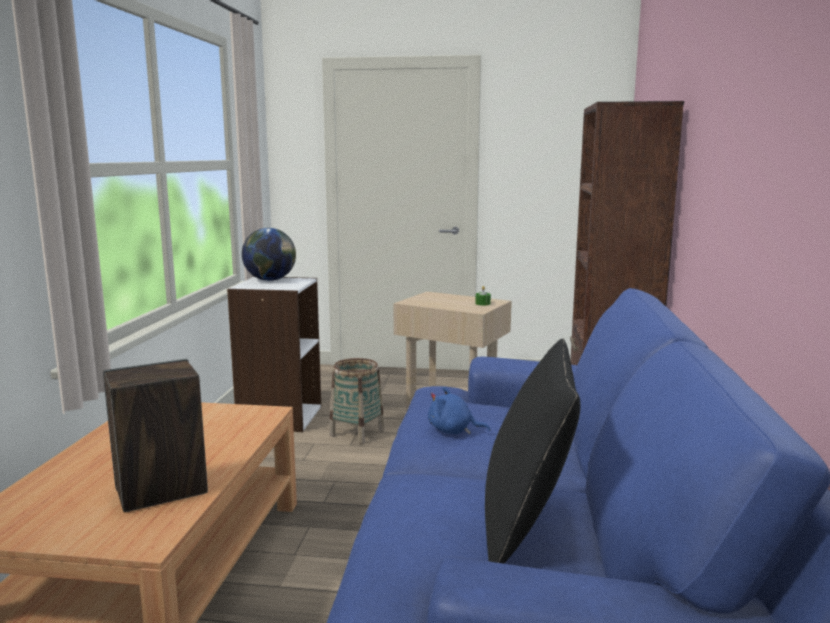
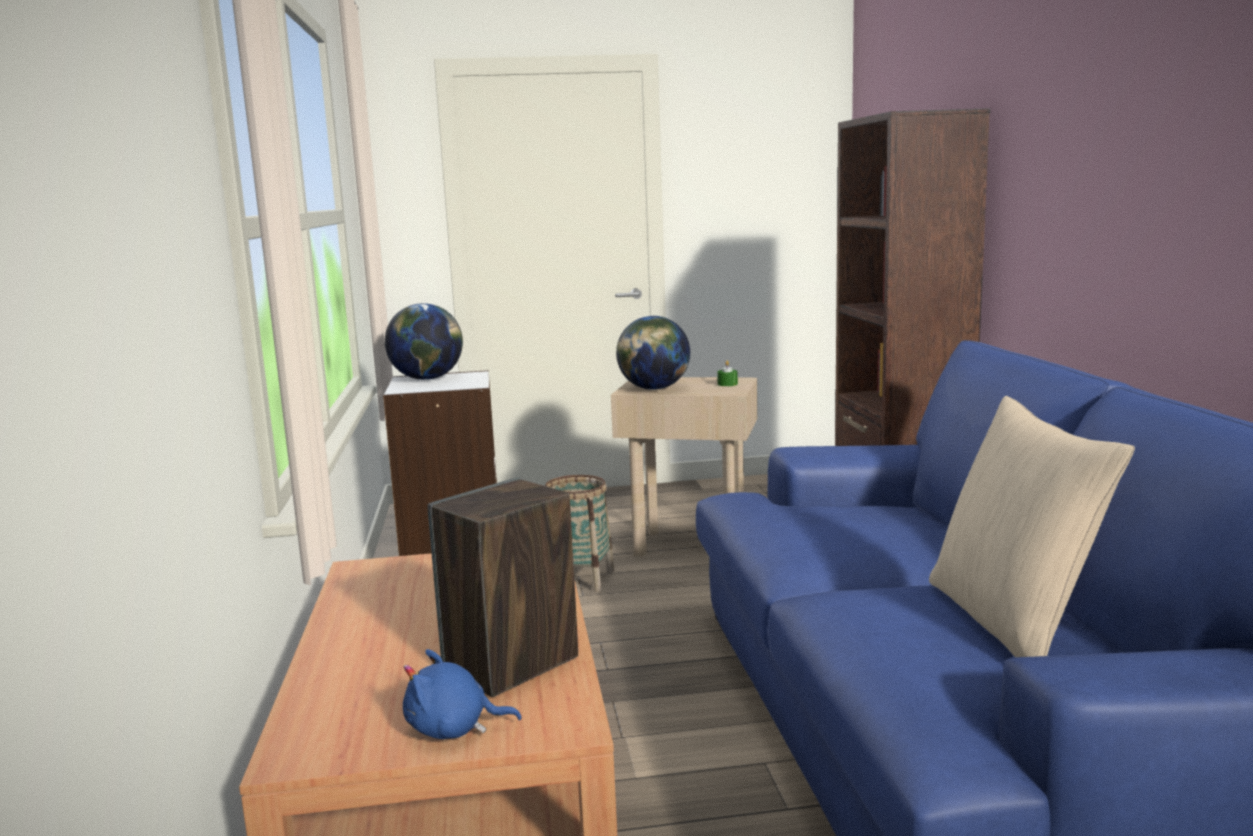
camera: 15 degrees left, 0 degrees up
(427, 302) = (654, 389): none -> globe
(453, 431) = (819, 538): blue plush toy -> blue plush toy (453, 729)
(526, 524) = (1012, 622): black pillow -> beige pillow

